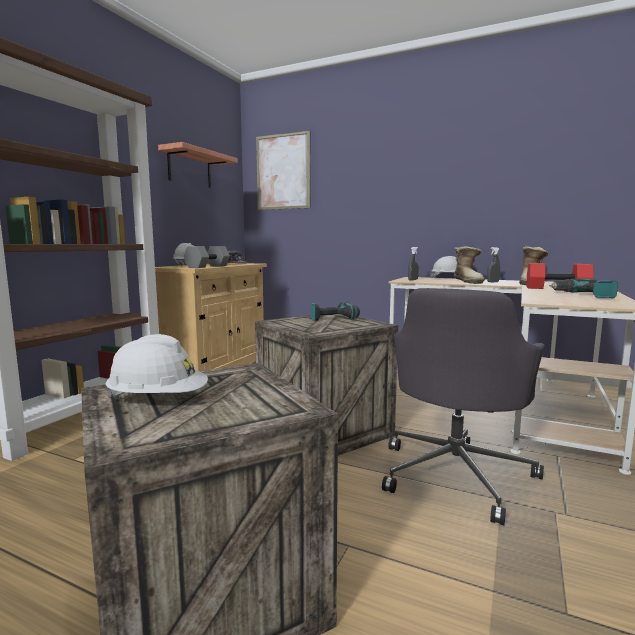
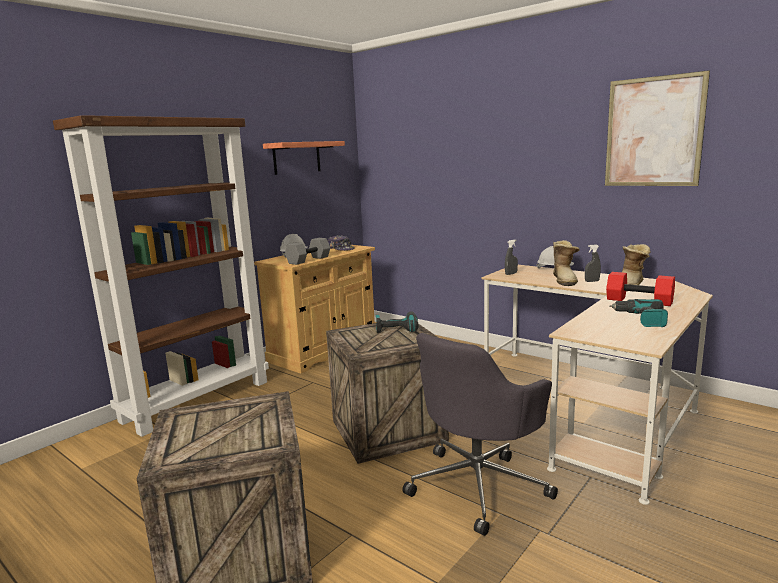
camera: 15 degrees right, 5 degrees up
(158, 400) = (199, 427): white hard hat -> none
(283, 171) = (395, 147): picture -> picture (653, 132)

